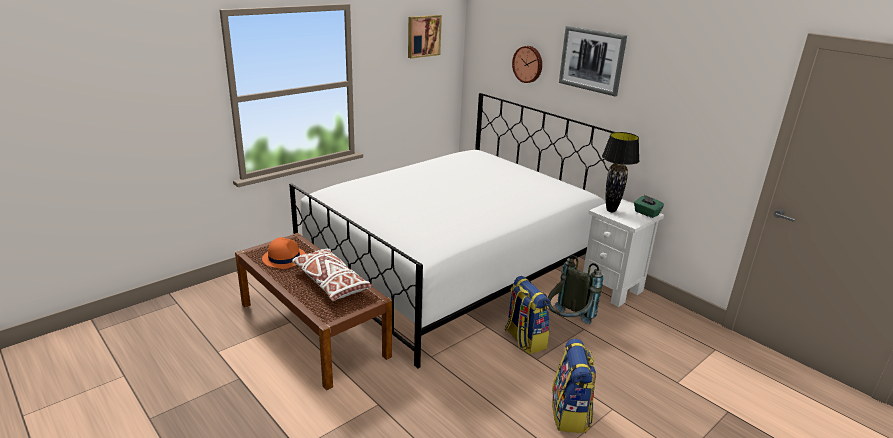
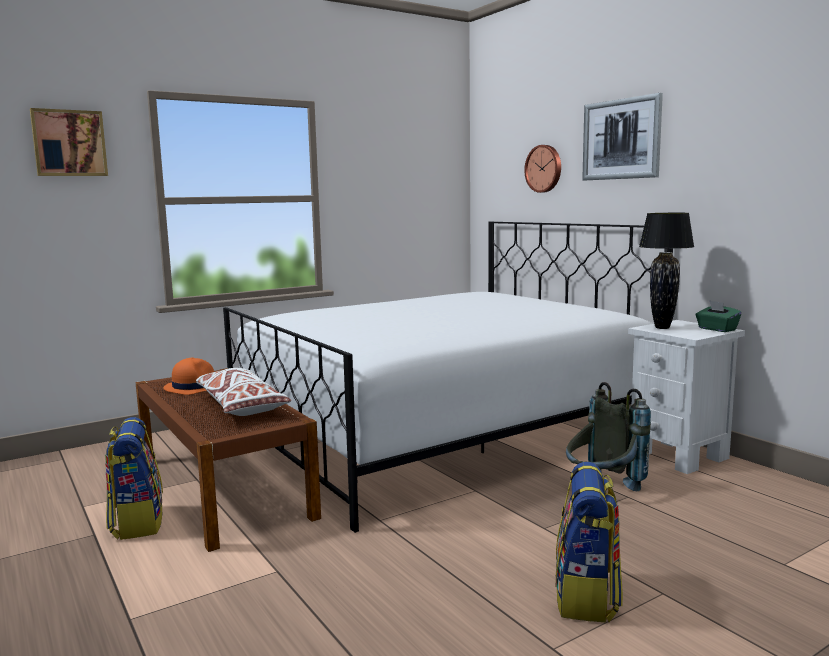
camera: 10 degrees right, 15 degrees down
(423, 36) = (413, 150): picture -> picture (69, 143)
(524, 340) = (529, 506): backpack -> backpack (137, 522)

